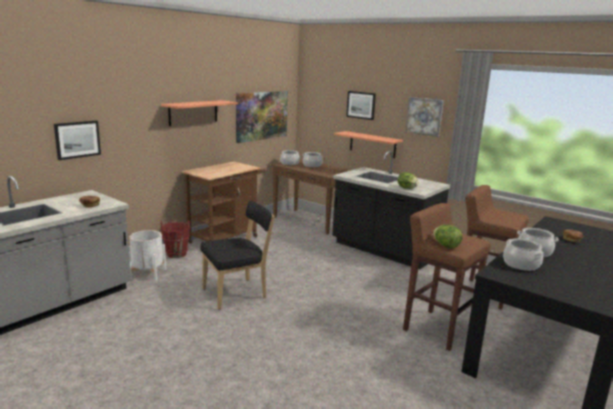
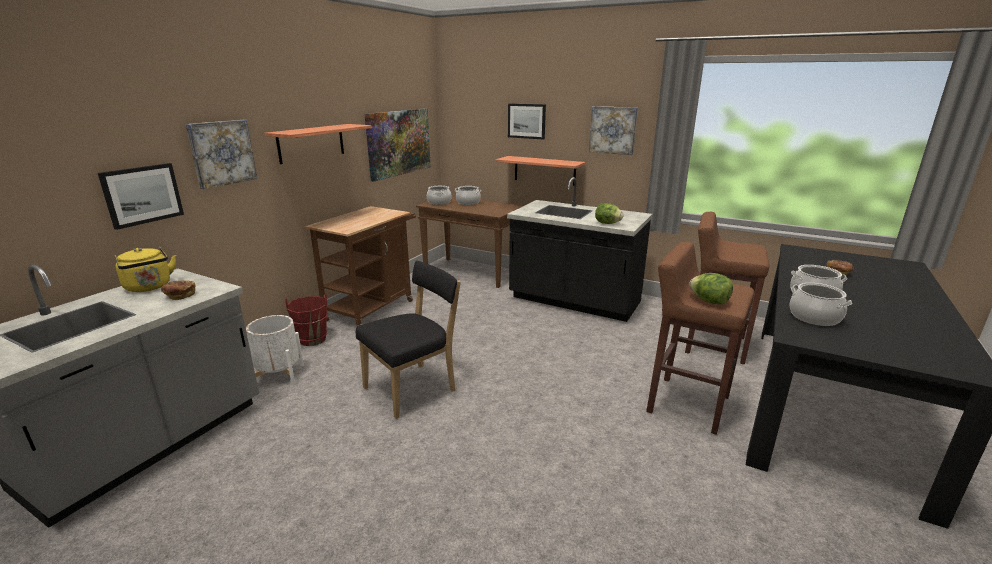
camera: 10 degrees left, 5 degrees up
(72, 199) = (149, 287): none -> yellow kettle
(130, 116) = (222, 153): none -> picture

